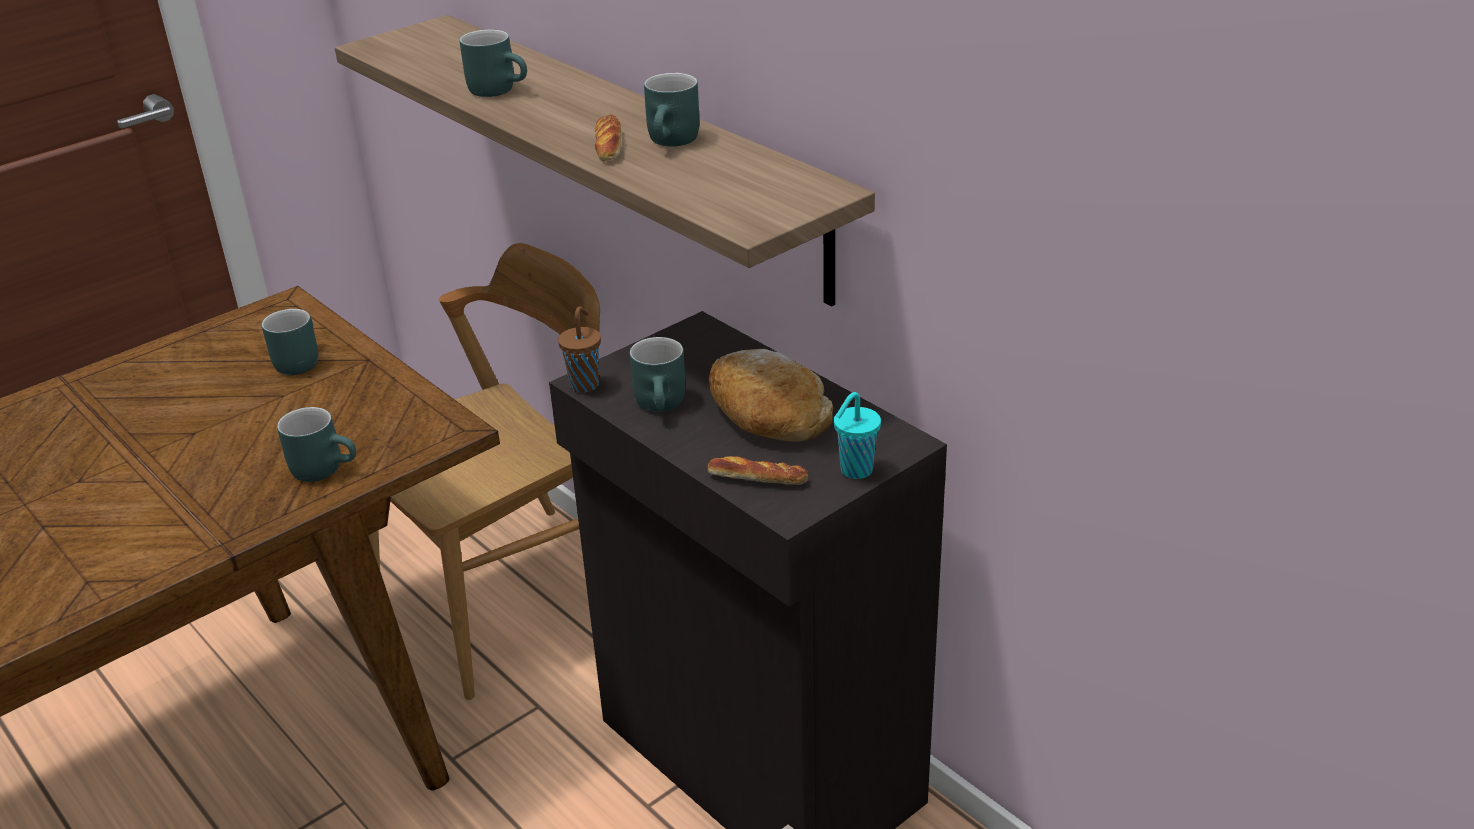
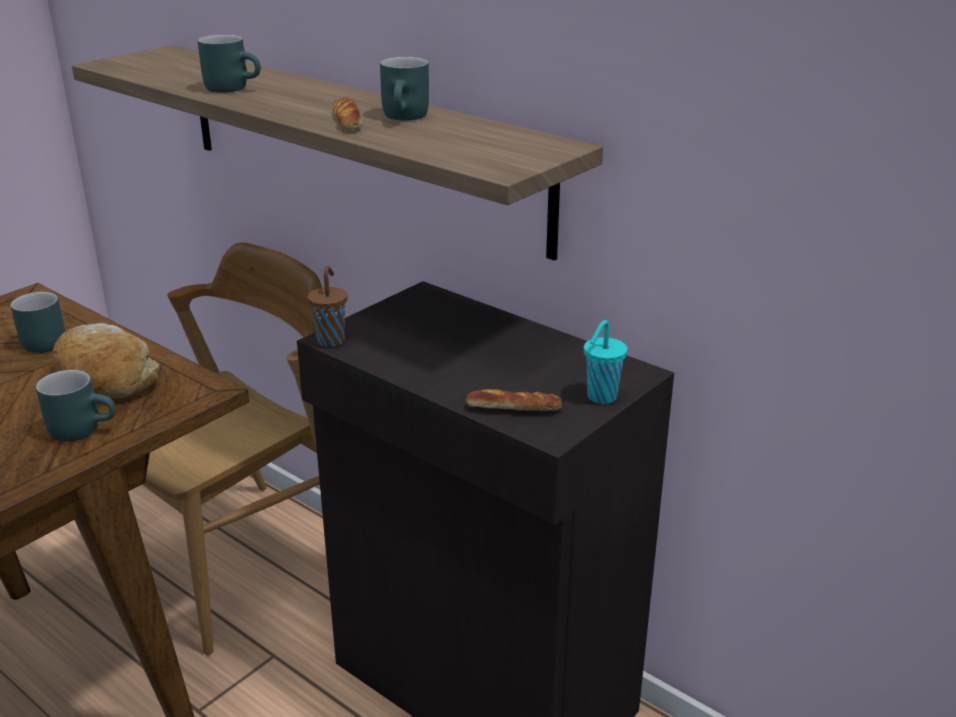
camera: 10 degrees left, 5 degrees down
(664, 405) = (409, 353): turquoise mug -> none
(767, 413) = (505, 356): bread -> bread (105, 378)

